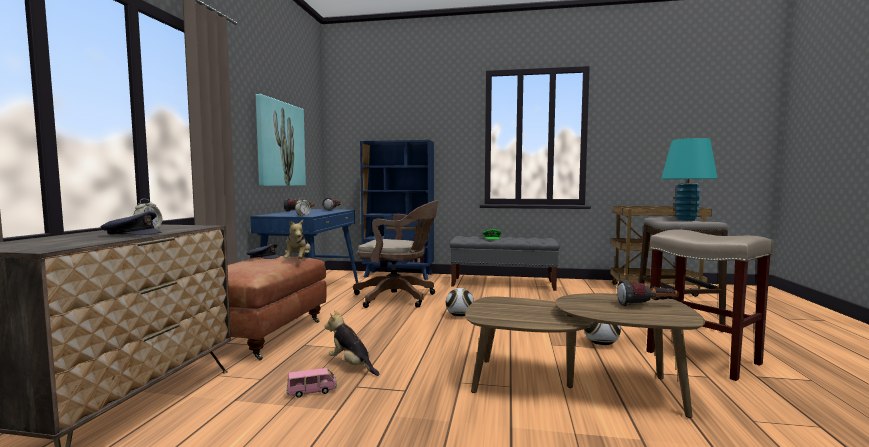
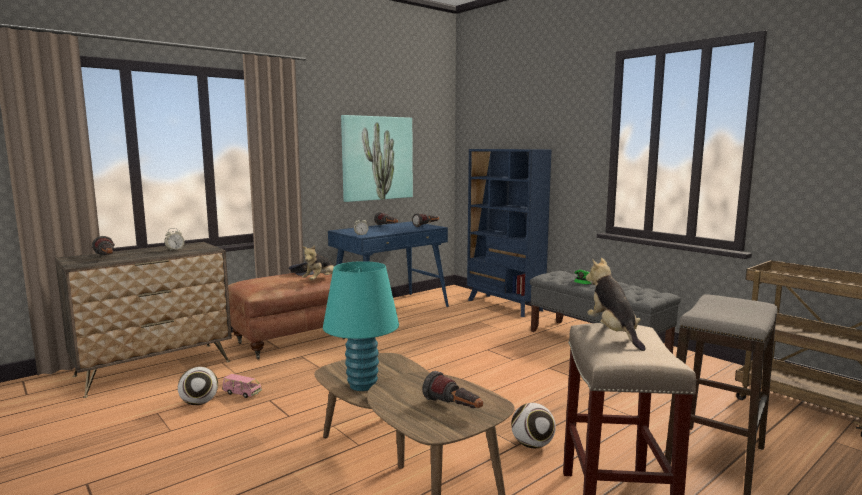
camera: 40 degrees right, 5 degrees up
(64, 241) = (107, 258): none -> flashlight
(133, 234) = (151, 254): grey cap -> none
(351, 366) = (296, 383): plush toy -> plush toy (613, 333)
(398, 298) = (450, 332): brown office chair -> none
(460, 316) = (463, 367): football -> football (199, 403)
(686, 219) = (742, 309): turquoise table lamp -> turquoise table lamp (362, 385)

